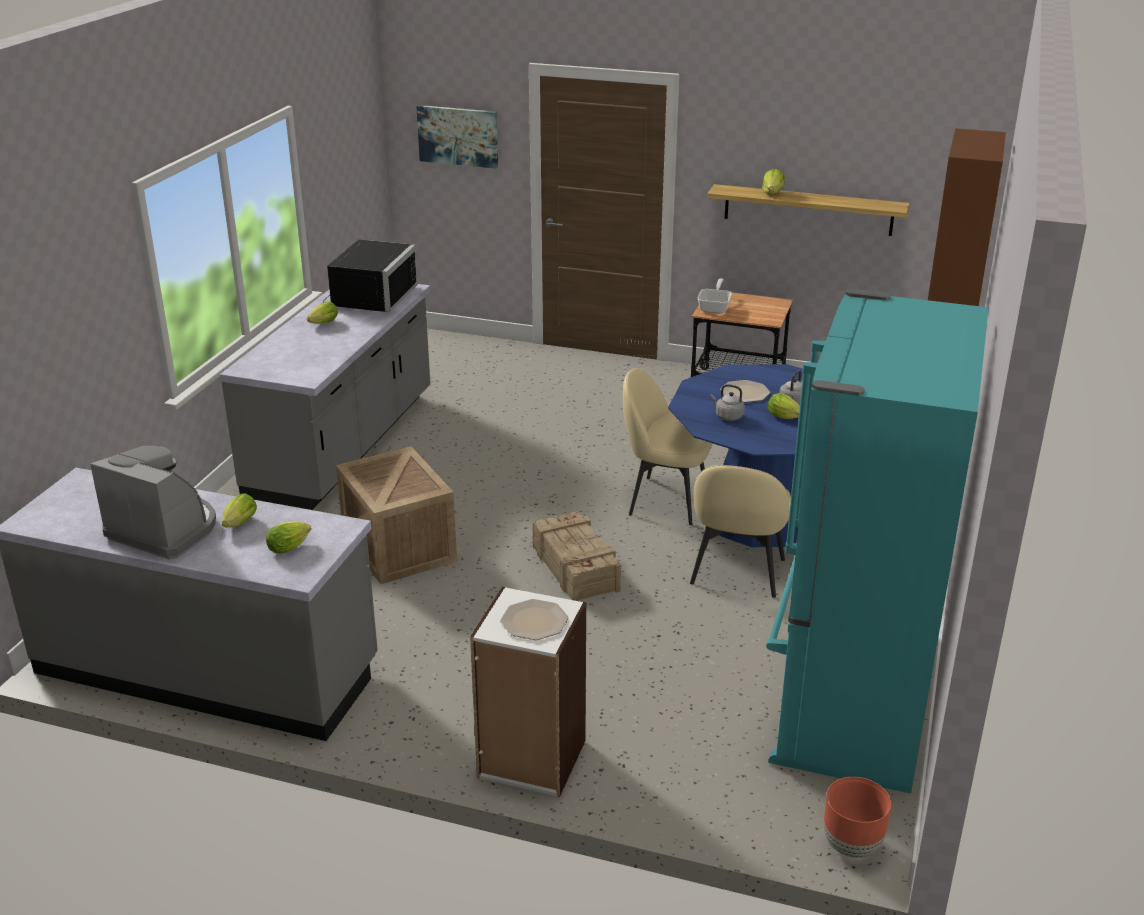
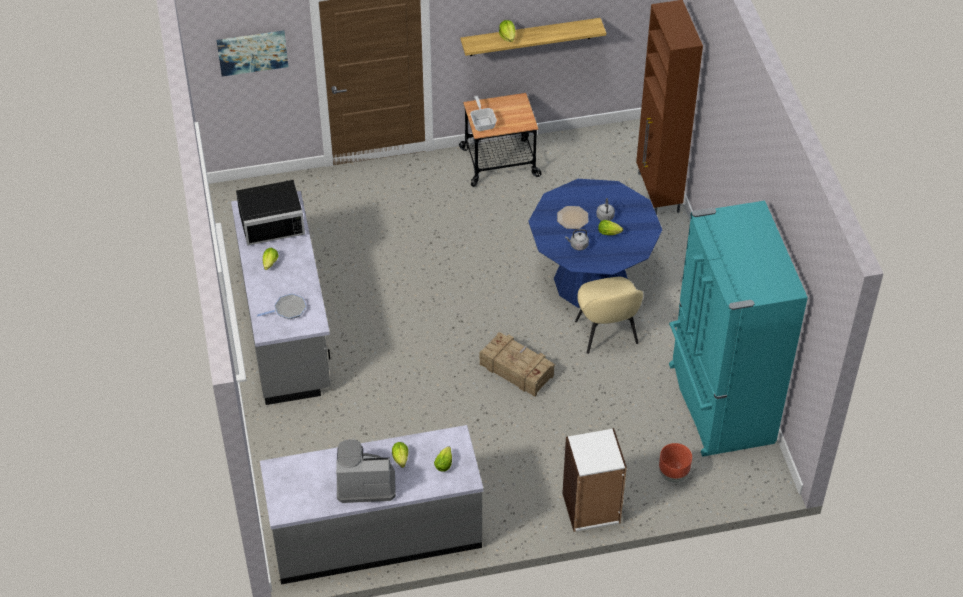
camera: 30 degrees left, 20 degrees up
(293, 360) = (288, 309): none -> frying pan
(369, 296) = (271, 221): black microwave -> black microwave turned 90 degrees clockwise
(397, 546) = (400, 399): crate -> none
(534, 621) = (600, 452): plate -> none
(665, 500) = (527, 290): beige chair -> none
(852, 846) = (765, 485): brown planter -> brown planter (673, 475)

